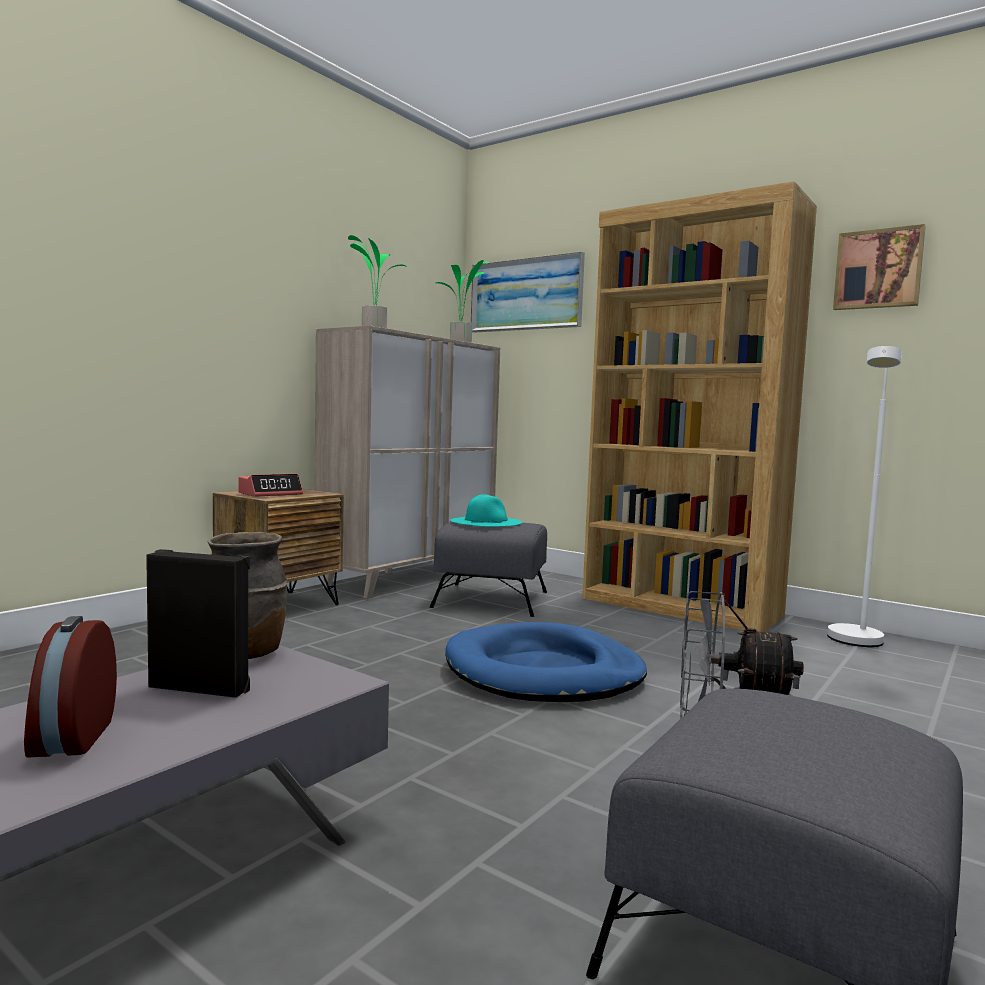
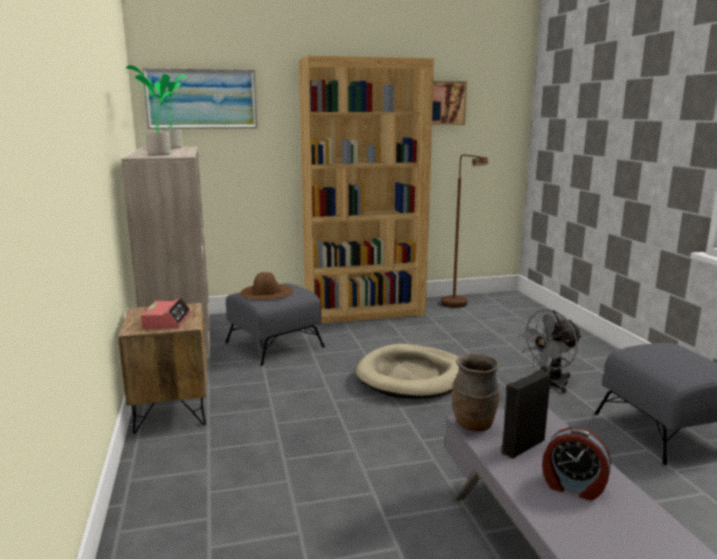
camera: 50 degrees left, 10 degrees up
(486, 521) = (266, 292): turquoise hat -> brown hat
(544, 672) = (412, 376): blue dog bed -> beige dog bed
(856, 643) = (458, 305): white floor lamp -> brown floor lamp

